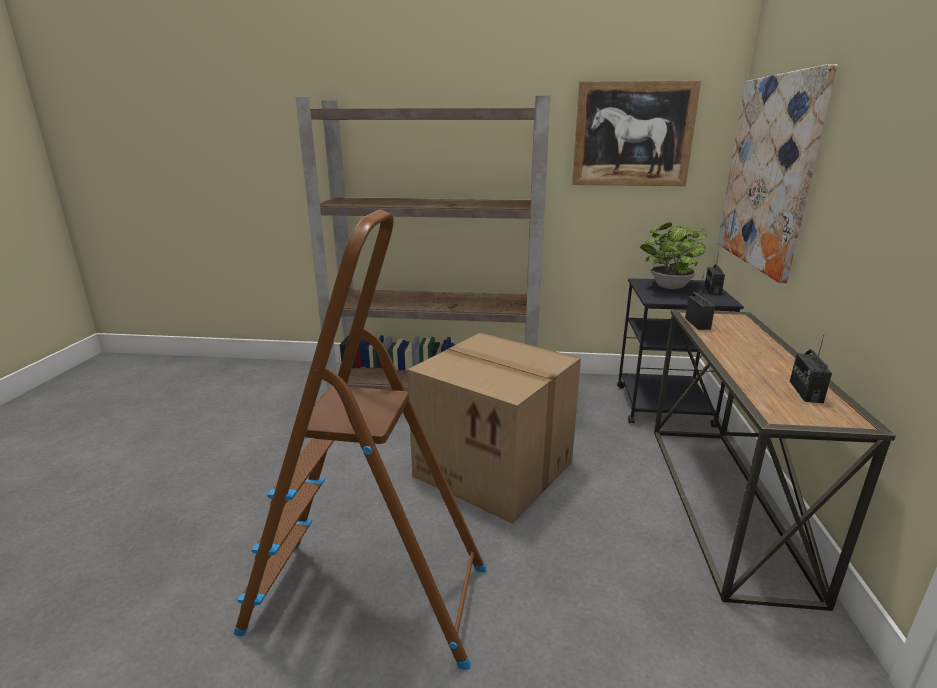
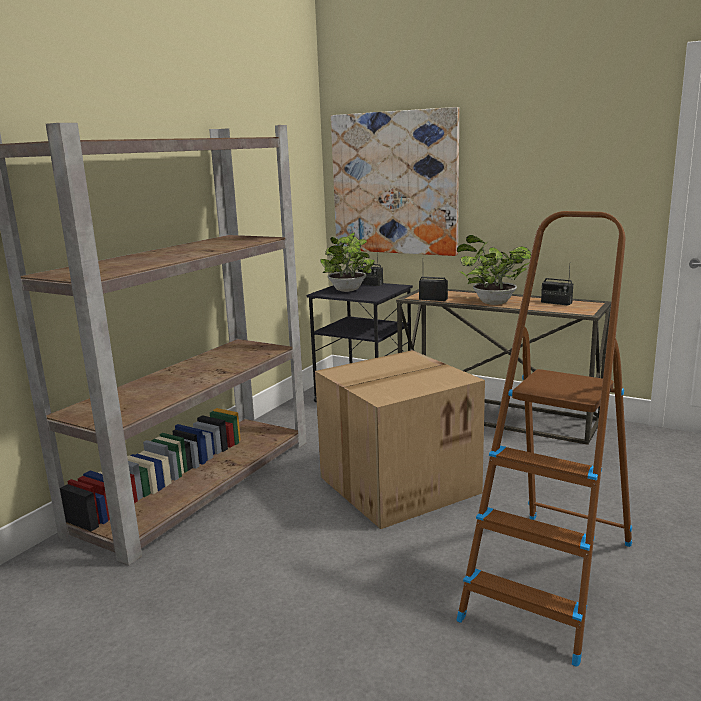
camera: 65 degrees left, 5 degrees down
(633, 134) = (271, 162): picture -> none
(736, 352) = (491, 302): none -> potted plant

